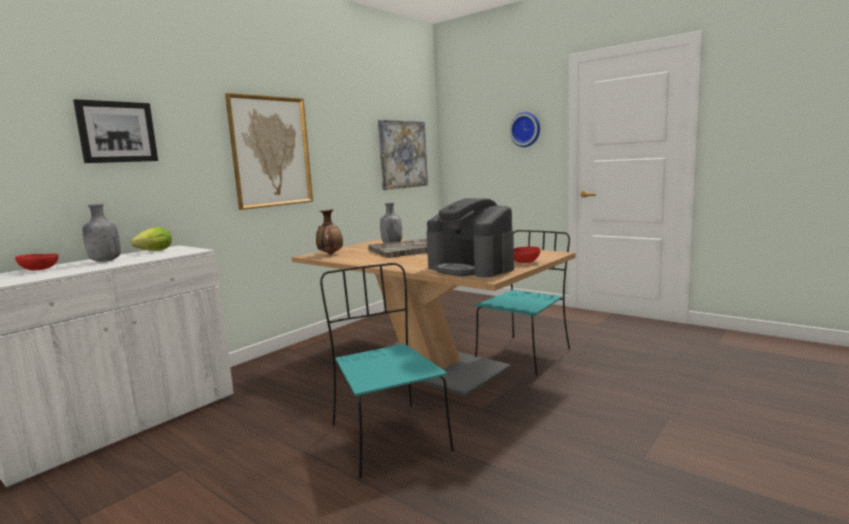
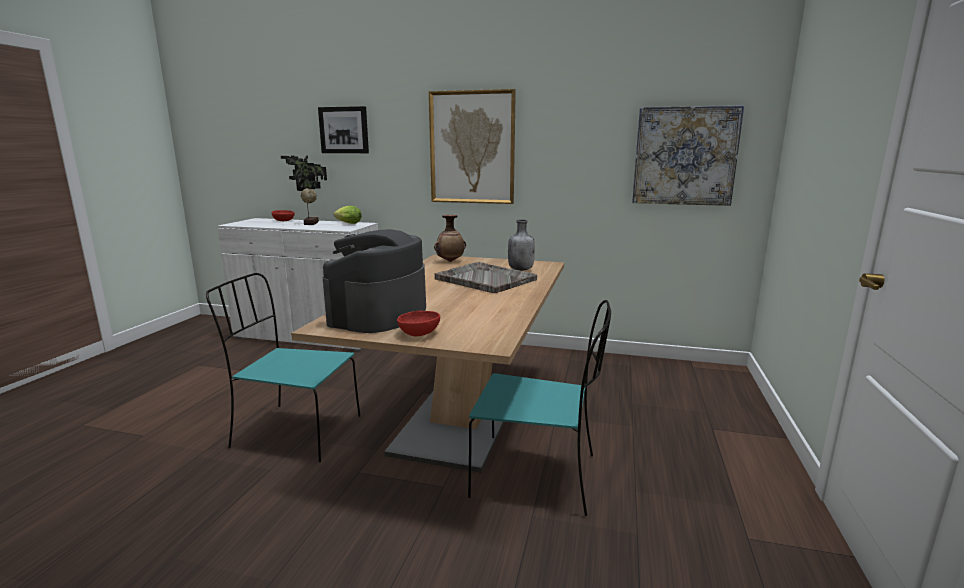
camera: 65 degrees right, 5 degrees up
(104, 261) = (309, 223): grey bottle -> potted plant
(387, 436) = (294, 431): turquoise chair -> turquoise chair turned 120 degrees counterclockwise
(526, 129) = (848, 123): wall clock -> none

